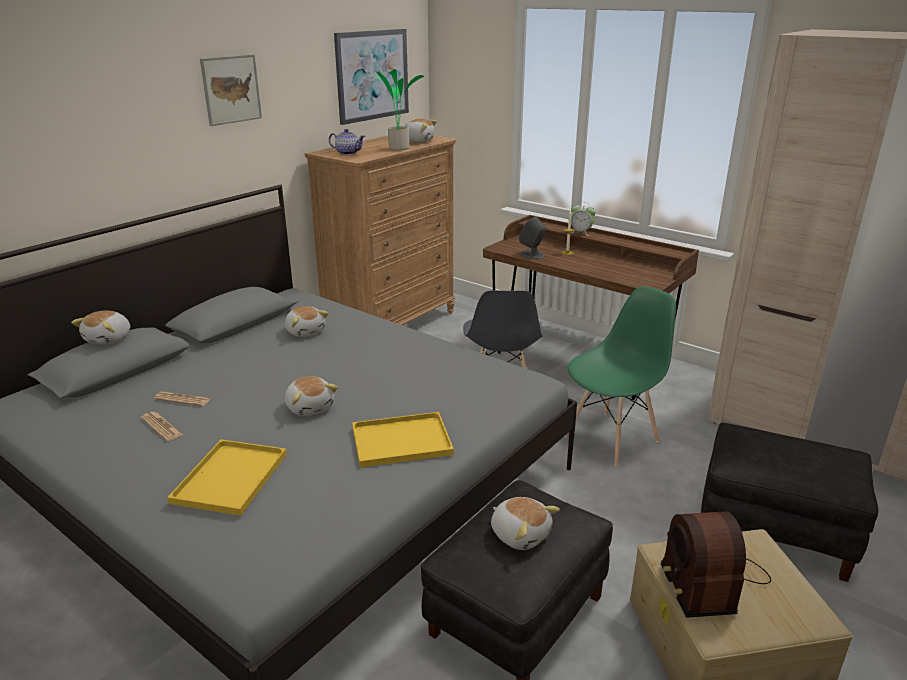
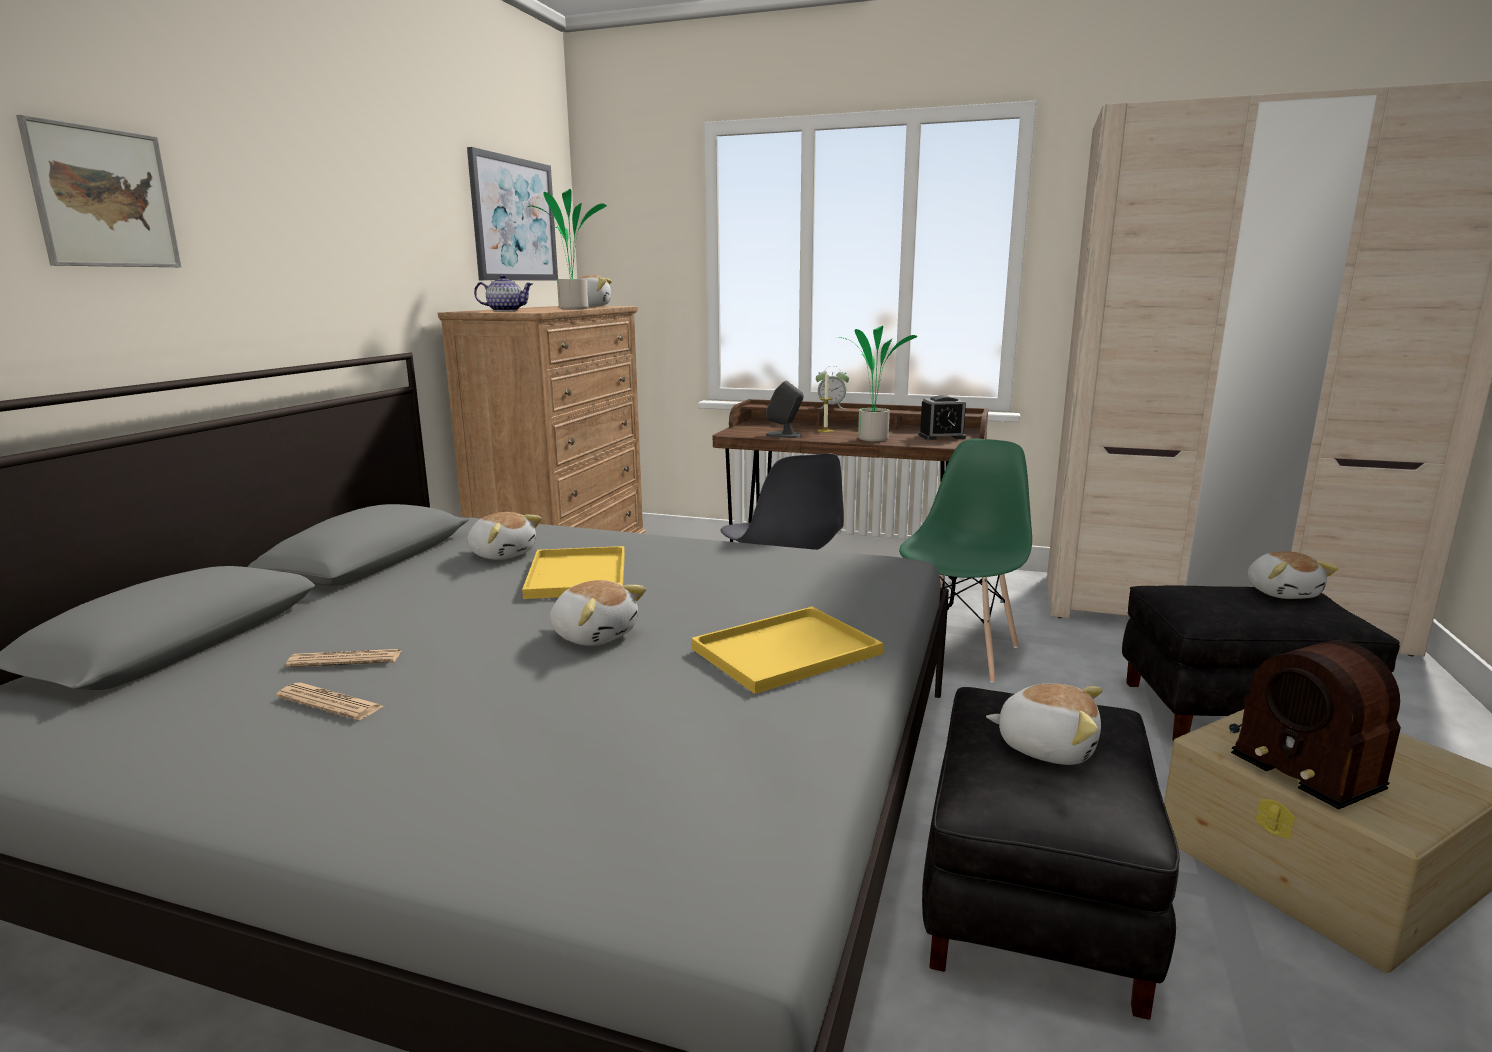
camera: 20 degrees left, 10 degrees down
(109, 339) = (157, 582): plush toy -> plush toy (1282, 593)
(230, 479) = (539, 750): yellow tray -> yellow tray (578, 575)
(231, 89) = (334, 193): picture -> picture (104, 198)
(589, 268) = (871, 439): none -> potted plant
(647, 271) = (941, 436): none -> alarm clock

